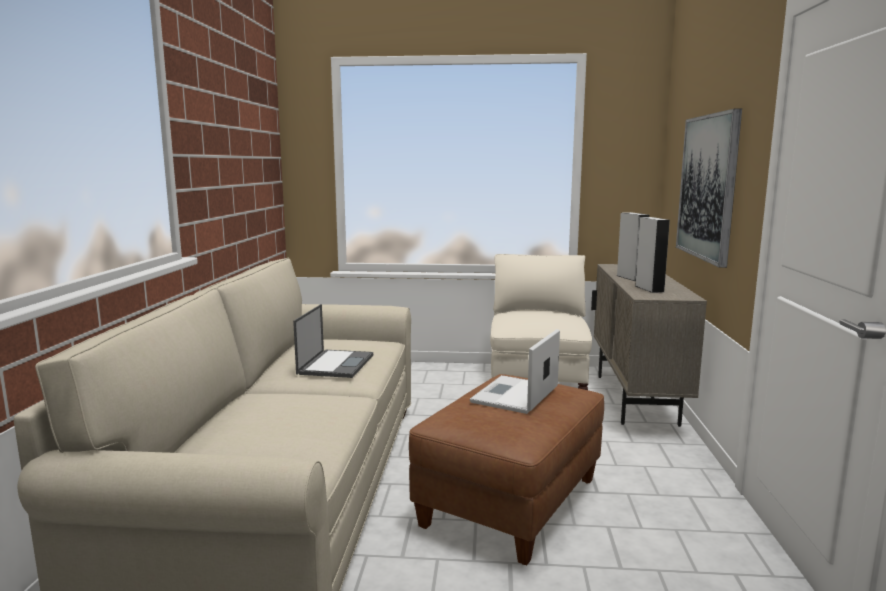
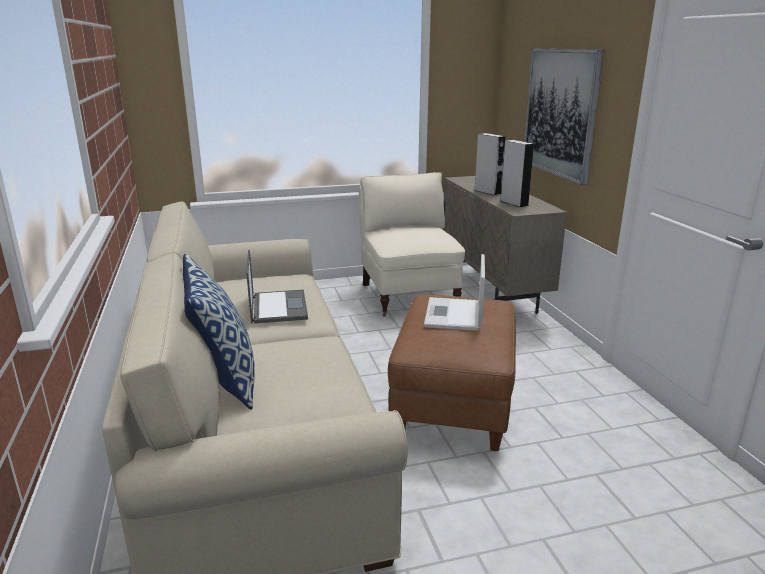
camera: 20 degrees left, 10 degrees up
(220, 416) = (223, 380): none -> pillow

